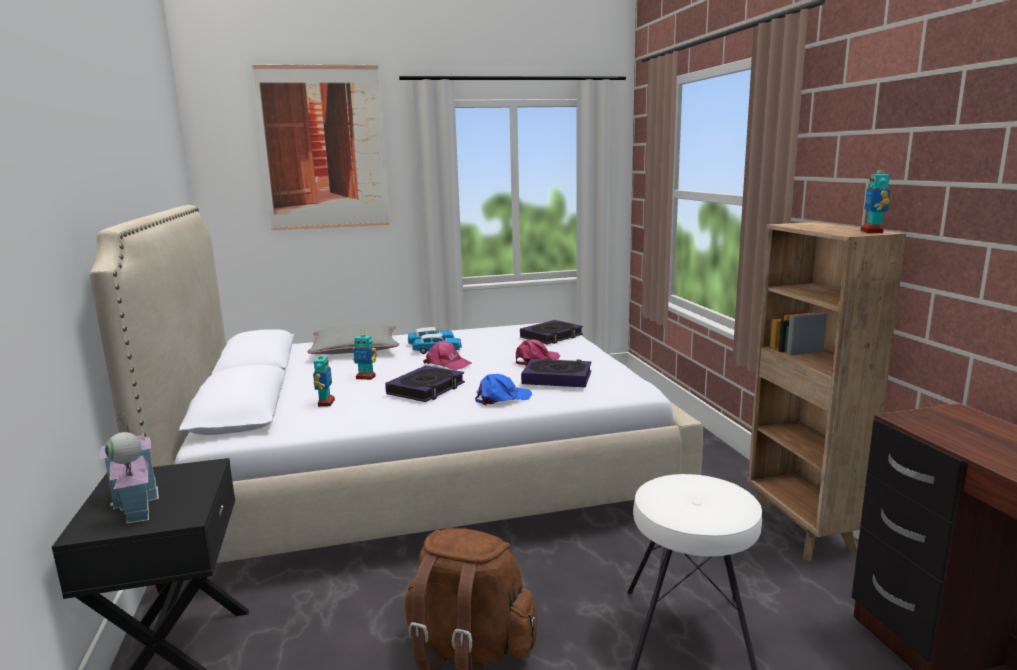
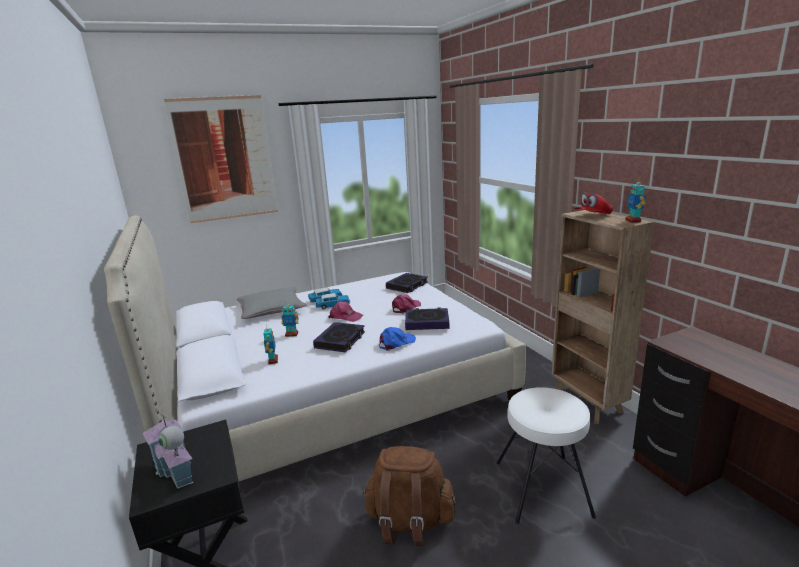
camera: 10 degrees left, 5 degrees up
(813, 226) = (592, 216): none -> red cap

